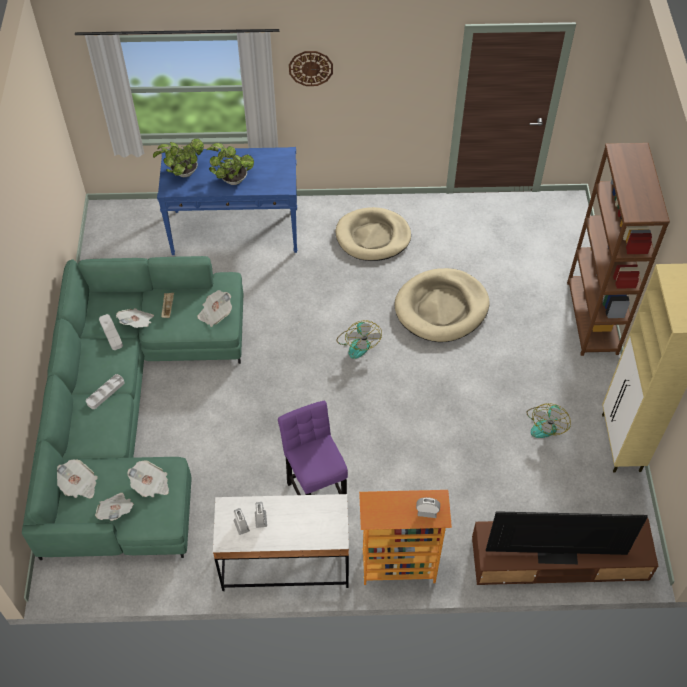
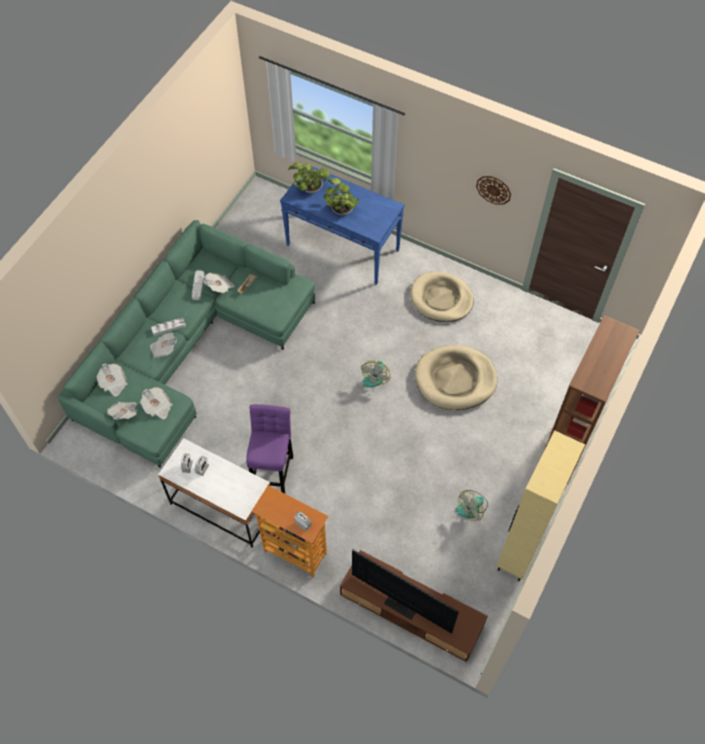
camera: 30 degrees right, 5 degrees up
(215, 314) = (276, 306): newspaper -> newspaper (164, 349)
(311, 68) = (428, 150): wall clock -> wall clock (493, 189)

